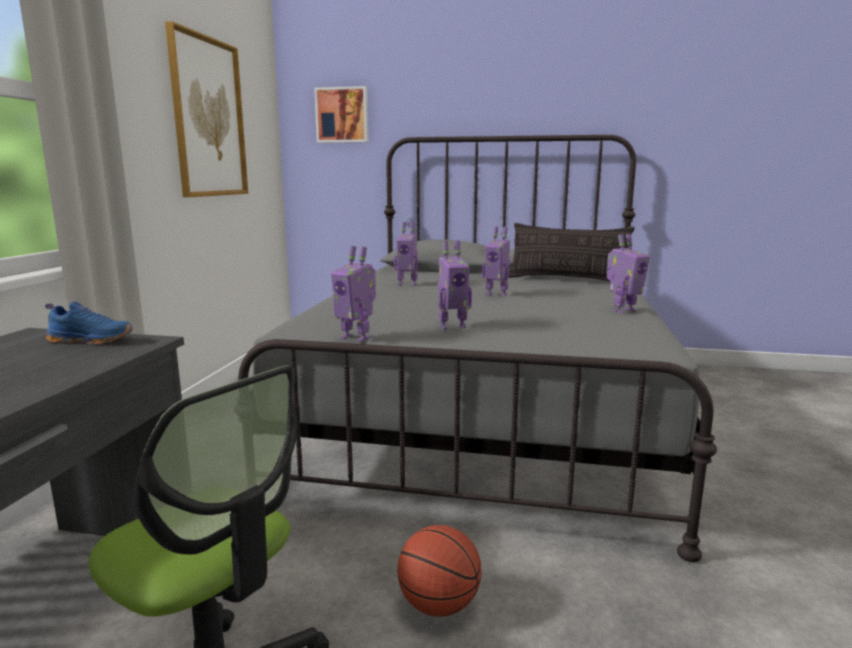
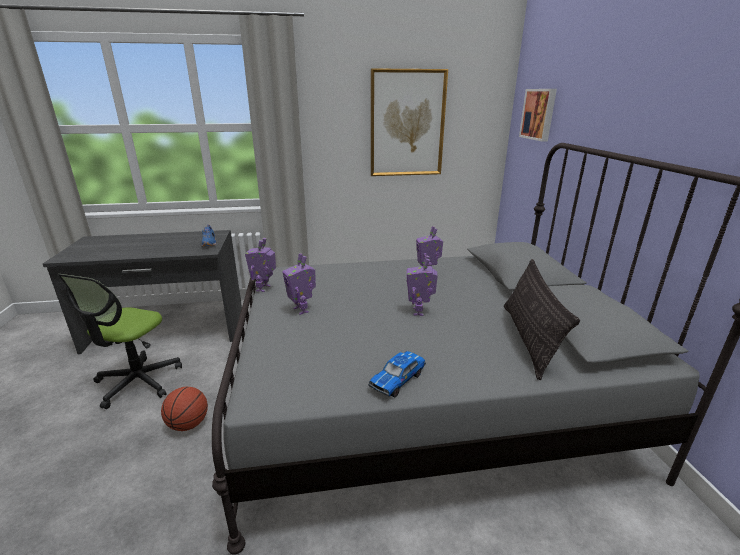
camera: 70 degrees right, 10 degrees up
(623, 310) = (398, 379): toy robot -> toy car

